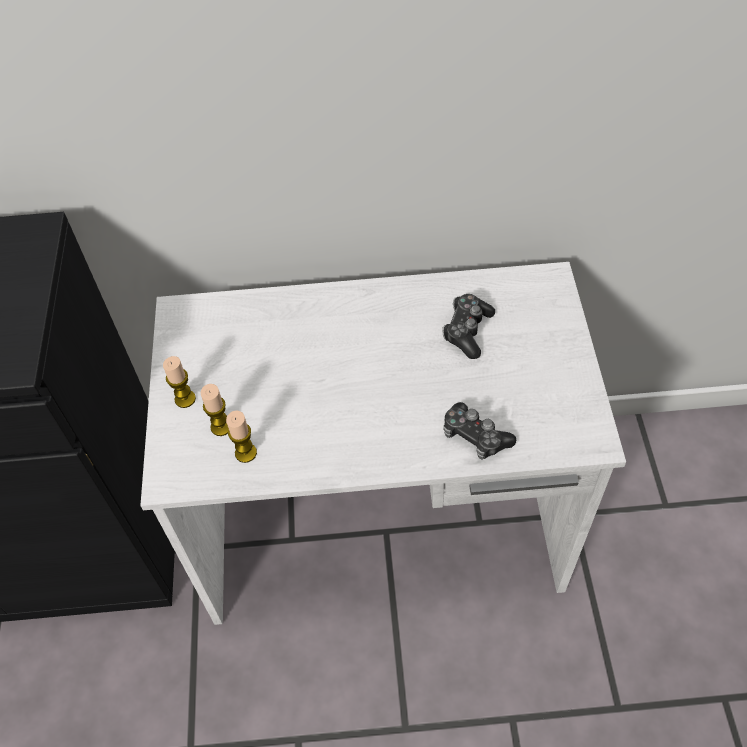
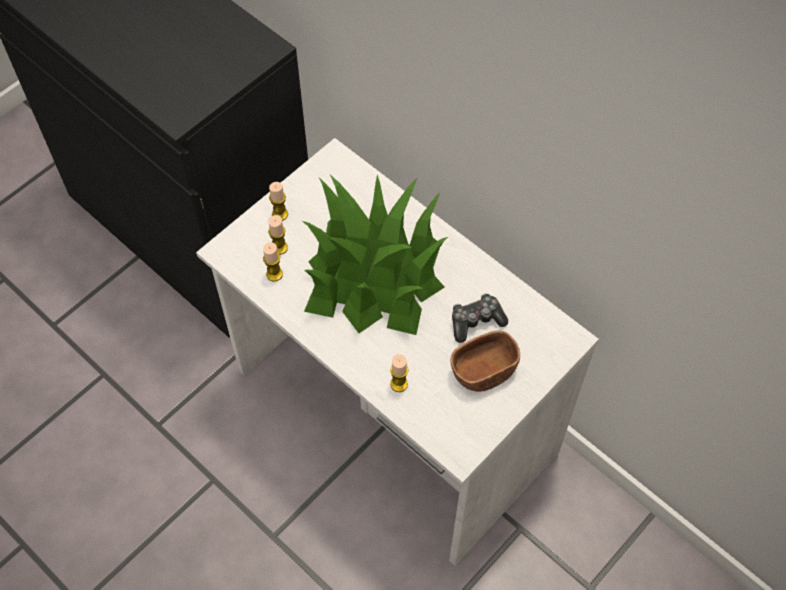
camera: 45 degrees right, 5 degrees up
(338, 373) = (374, 276): none -> potted plant
(474, 437) = (399, 384): game controller -> candle
(523, 361) = (483, 370): none -> brown bowl

